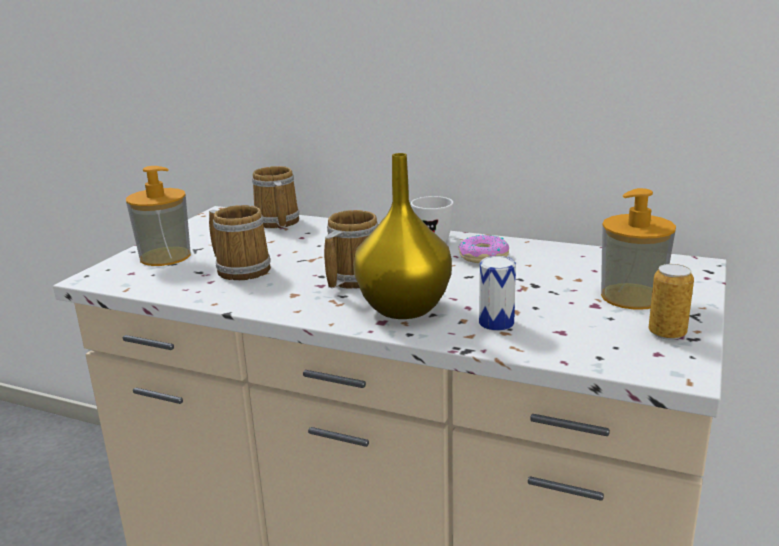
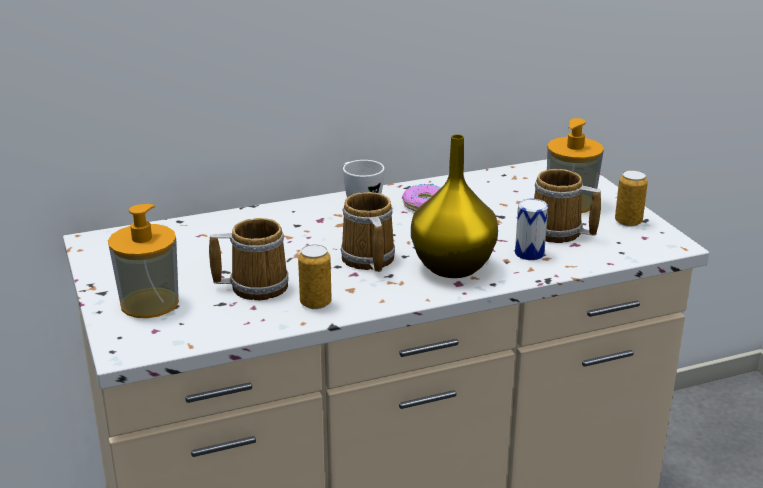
camera: 45 degrees left, 5 degrees up
(251, 294) = (315, 303): none -> can
(276, 222) = (180, 232): mug -> mug (558, 233)

